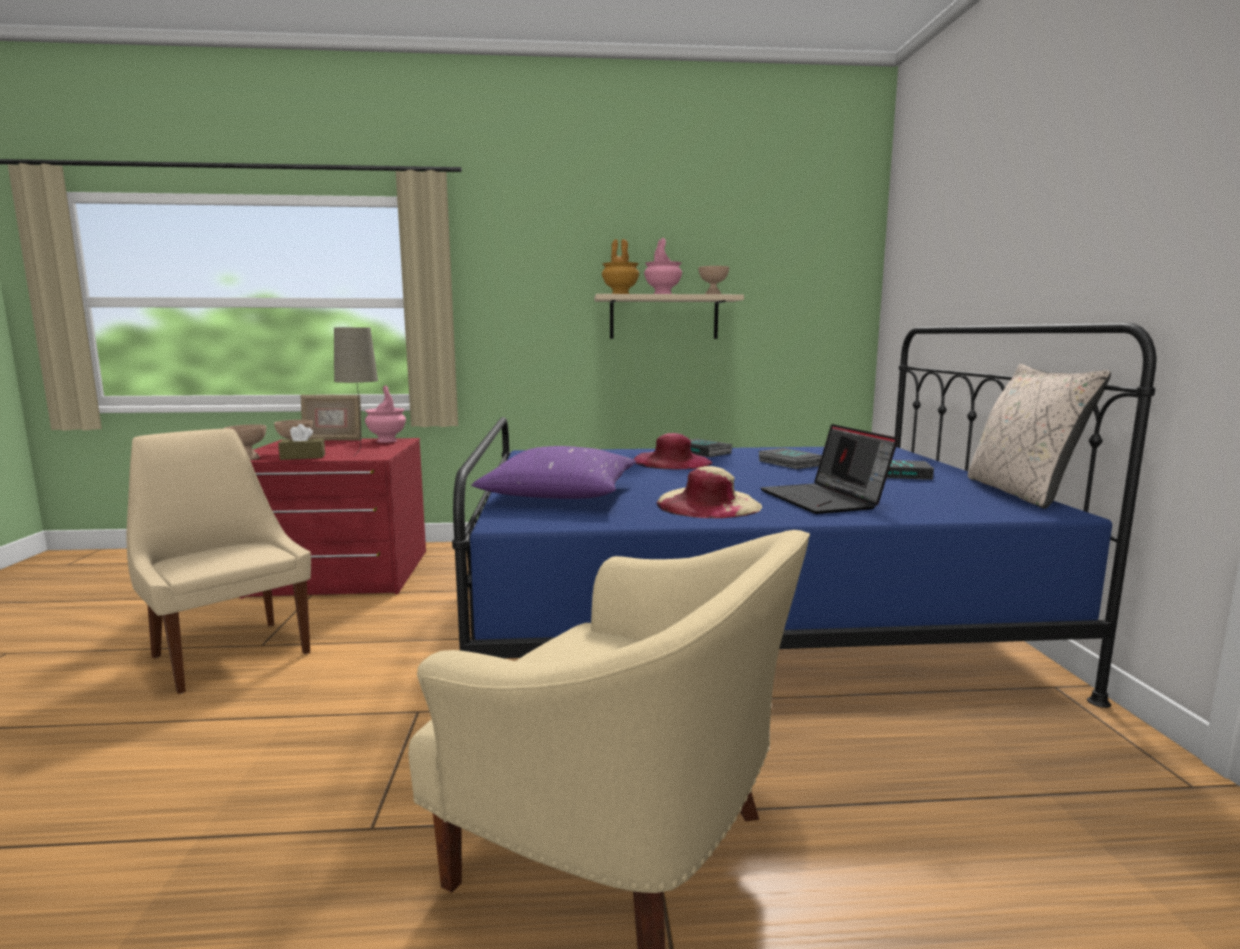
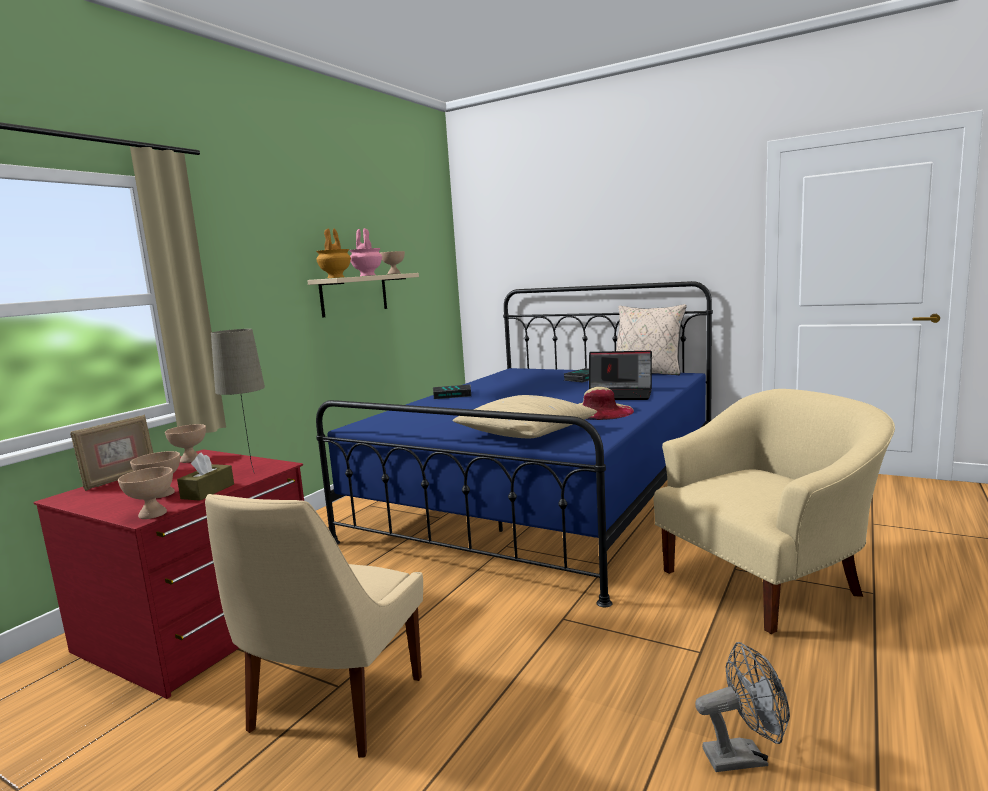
camera: 55 degrees left, 0 degrees up
(129, 909) = (743, 756): none -> grey fan
(229, 653) = (333, 708): beige chair -> beige chair turned 60 degrees counterclockwise
(387, 441) = (191, 459): pink vase -> beige bowl
(559, 495) = (526, 433): purple pillow -> beige pillow
(672, 461) = (468, 403): pink hat -> none
(788, 463) = (521, 387): book -> none

